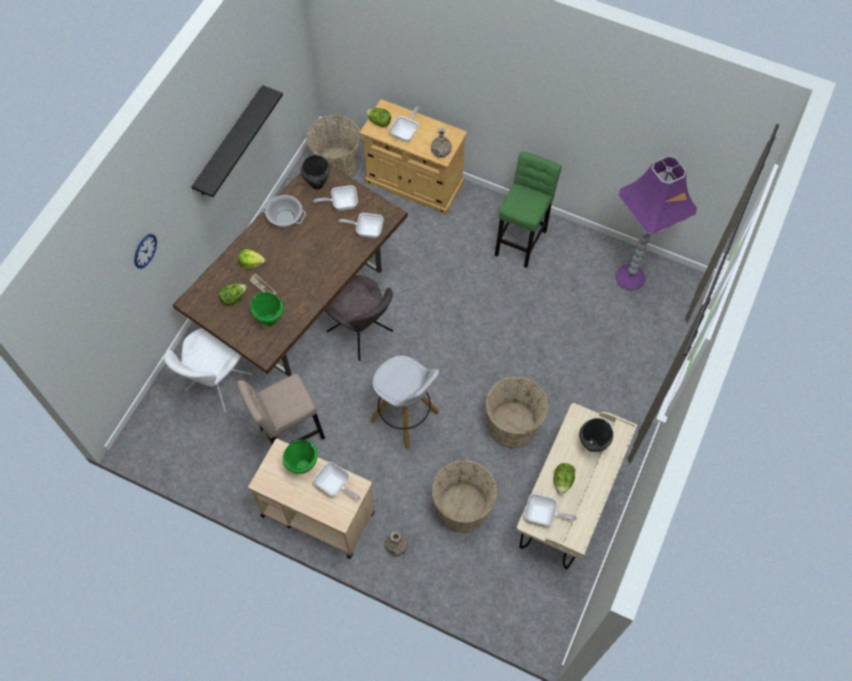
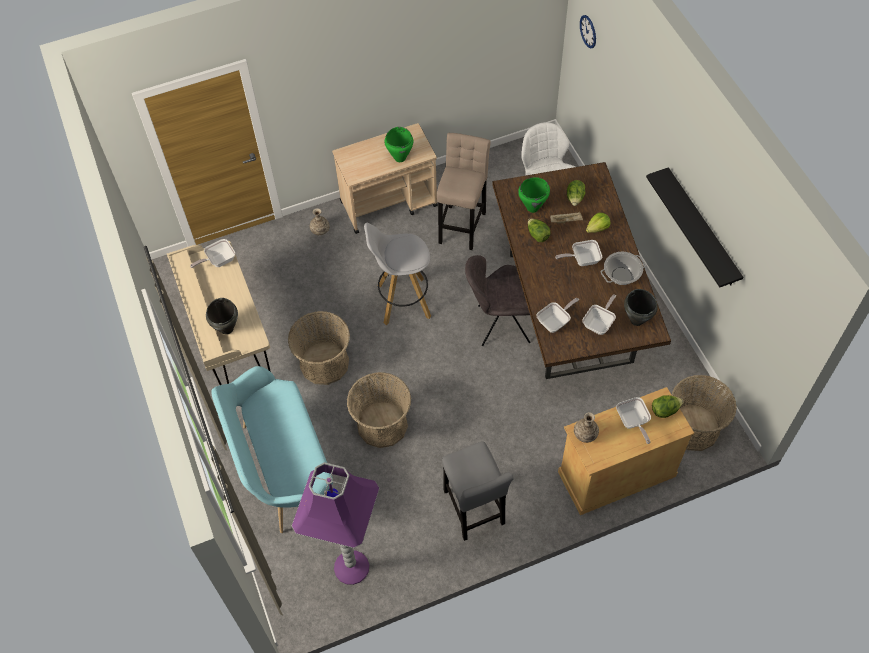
camera: 135 degrees right, 5 degrees down
(145, 251) = (629, 108): wall clock -> wall clock (588, 31)
(335, 486) = (368, 165): frying pan -> frying pan (582, 259)
(462, 507) = (302, 284): basket -> basket (382, 424)
(521, 240) = (474, 511): green stool -> grey stool
(563, 481) = (225, 290): lettuce -> lettuce (537, 235)
(616, 375) = (283, 469): none -> turquoise bench

